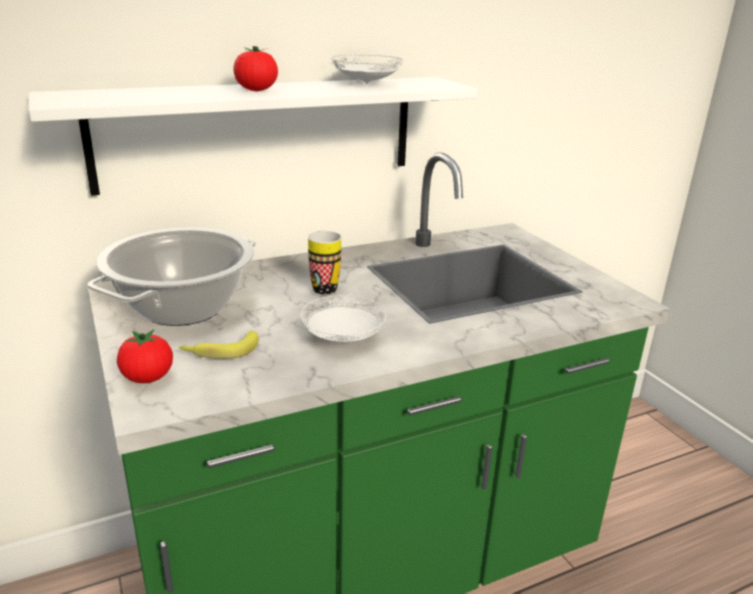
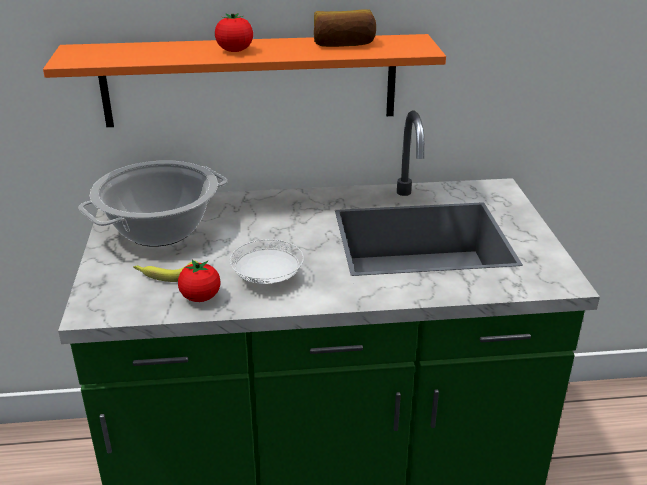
camera: 20 degrees right, 5 degrees up
(148, 378) = (102, 288): tomato -> tomato (200, 297)
(259, 132) = (250, 81): white shelf -> orange shelf
(322, 286) = (283, 225): mug -> none
(366, 84) = (343, 44): white plate -> bread

